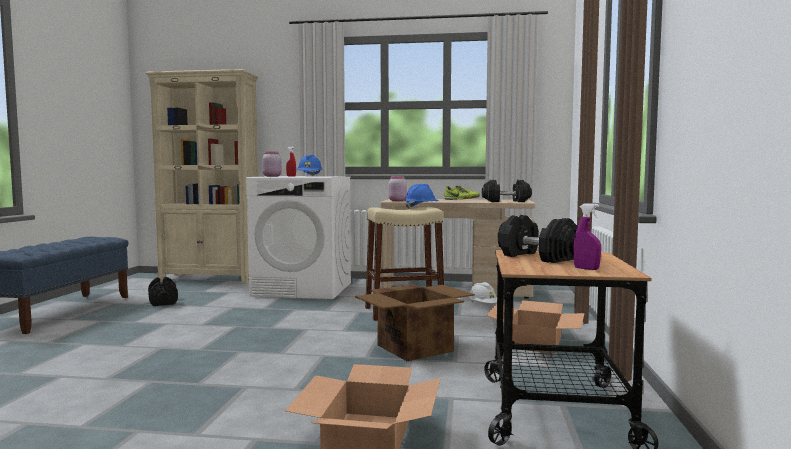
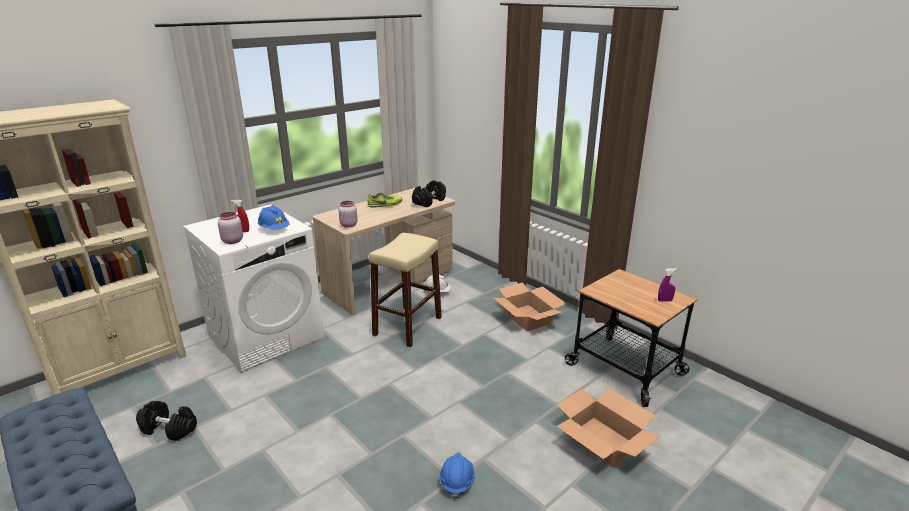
camera: 50 degrees left, 20 degrees up
(416, 348) = (489, 360): cardboard box -> none
(421, 208) = (407, 238): blue hard hat -> blue hard hat (457, 481)
(537, 257) = (619, 294): black dumbbell -> none

